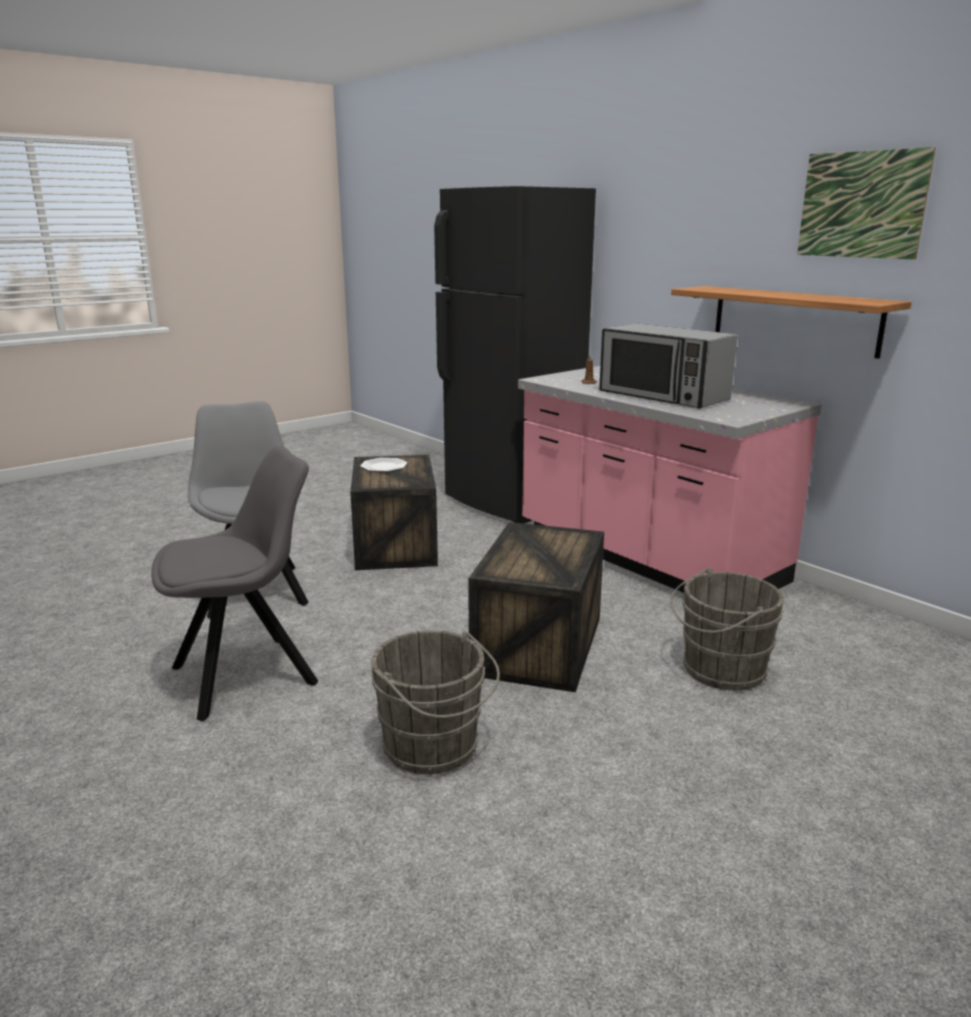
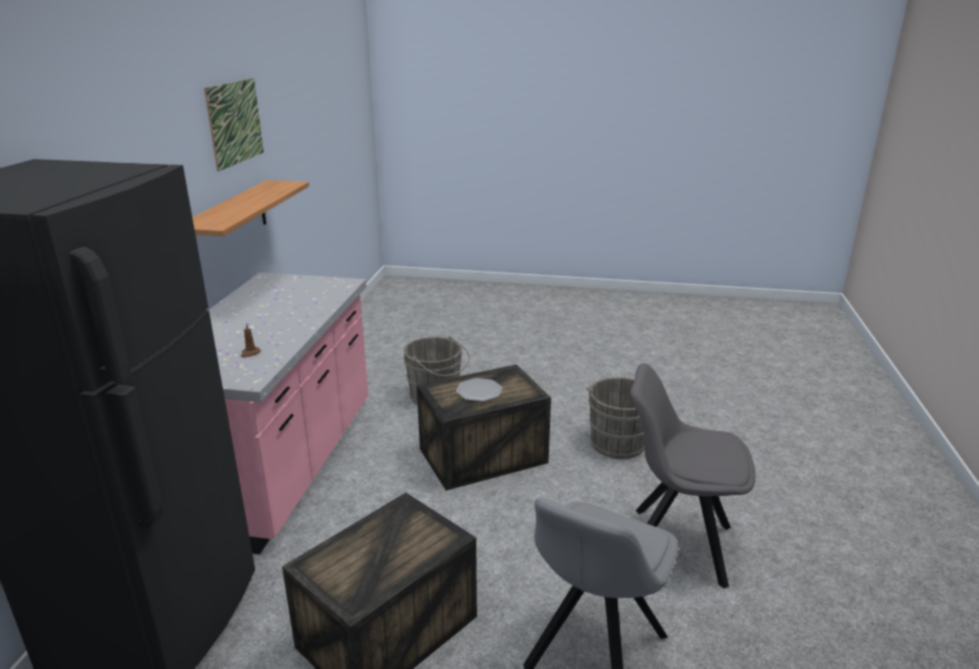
camera: 130 degrees left, 5 degrees up
(383, 466) = (370, 569): plate -> plate (479, 391)
(663, 396) = (287, 314): microwave -> none

